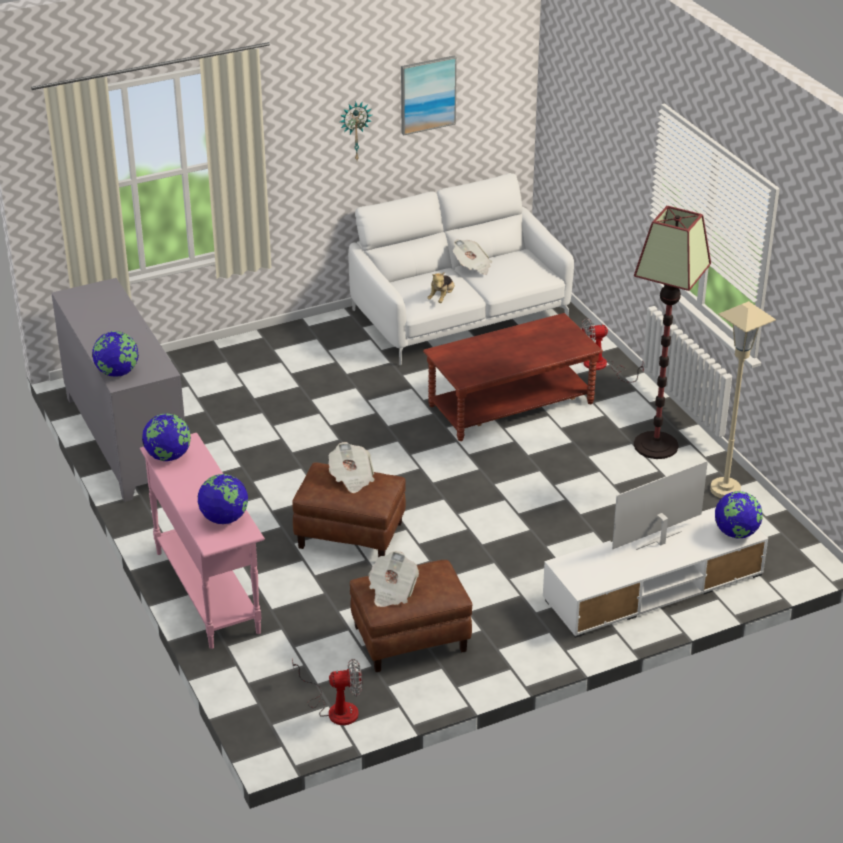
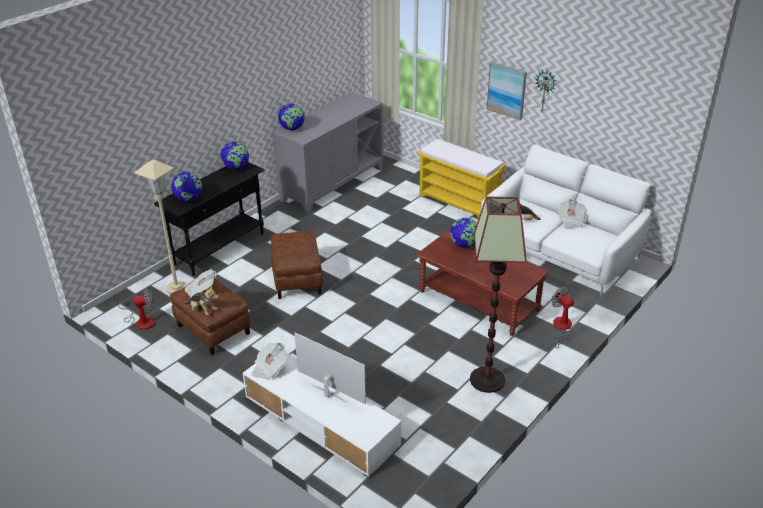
camera: 65 degrees right, 0 degrees up
(207, 591) = (220, 248): pink console table -> black console table
(285, 348) = (459, 202): none -> yellow bench
(335, 708) = (140, 321): fan -> fan turned 75 degrees counterclockwise
(351, 478) = (302, 245): newspaper -> newspaper (269, 368)
(427, 94) = (599, 90): picture -> picture (507, 90)
(438, 600) = (202, 310): none -> plush toy
(725, 489) = (461, 431): beige floor lamp -> beige floor lamp (177, 289)
(736, 533) = (363, 432): globe -> globe (464, 245)

